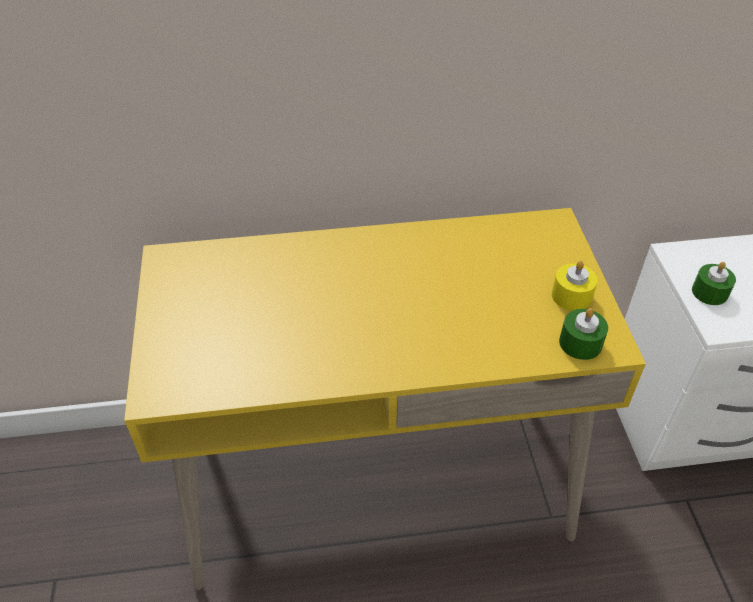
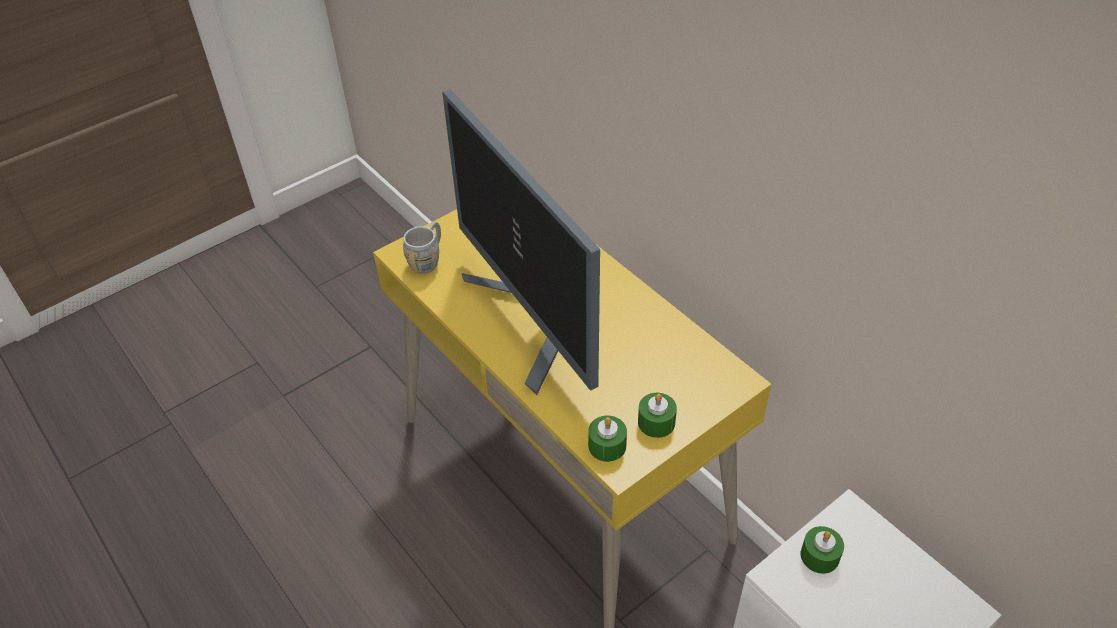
camera: 60 degrees right, 0 degrees up
(193, 371) = (428, 259): none -> grey mug
(374, 325) = (533, 323): none -> monitor
(571, 296) = (656, 422): yellow candle -> green candle

